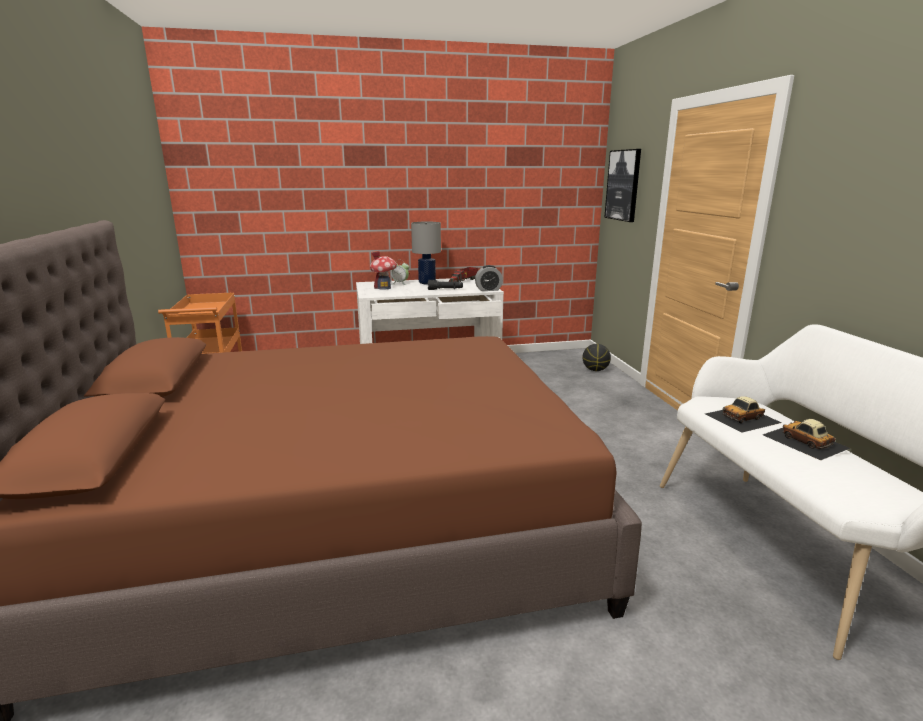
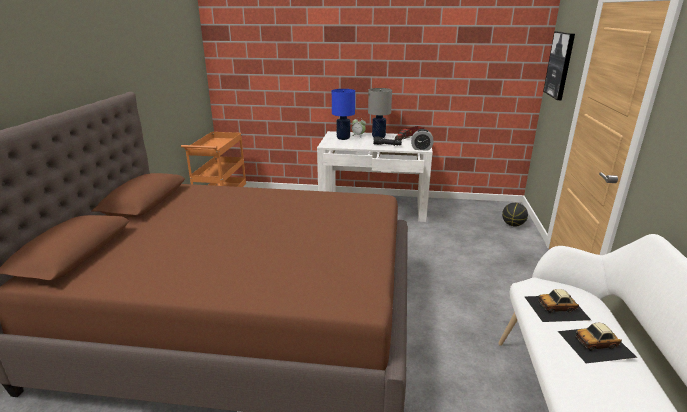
camera: 20 degrees right, 5 degrees up
(384, 287) = (343, 139): toy house -> blue table lamp
(805, 441) = (596, 344): toy car -> toy car turned 90 degrees counterclockwise

